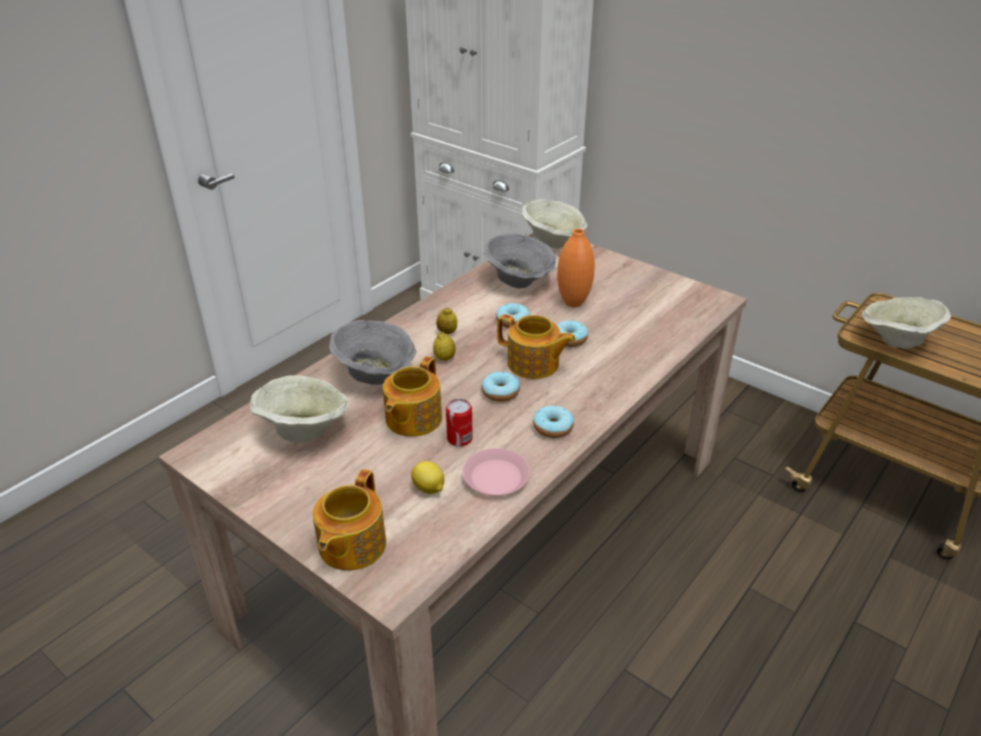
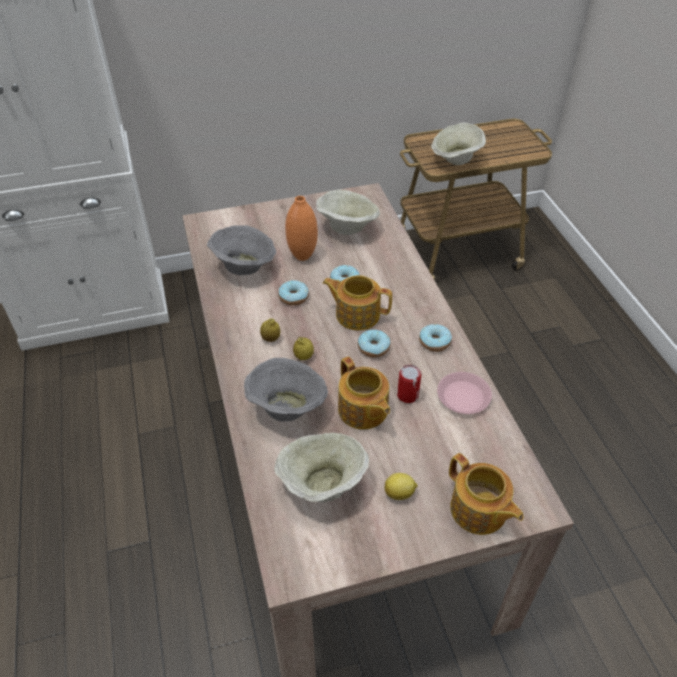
camera: 55 degrees left, 10 degrees up
(429, 489) = (449, 438): lemon -> lemon (400, 493)
(534, 364) = (356, 314): teapot -> teapot turned 135 degrees counterclockwise
(553, 243) = (212, 223): beige bowl -> beige bowl (347, 228)

